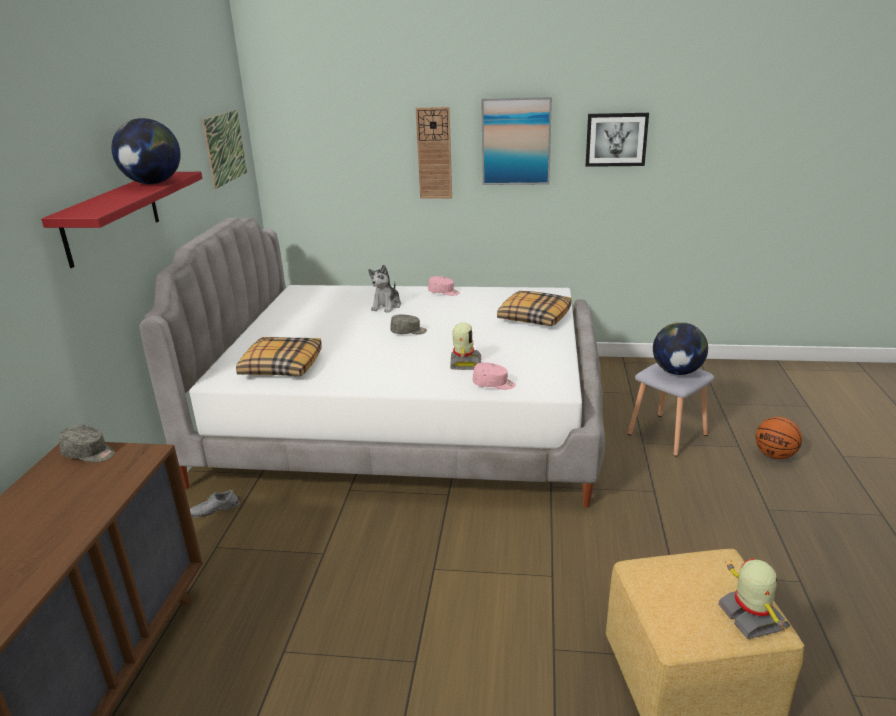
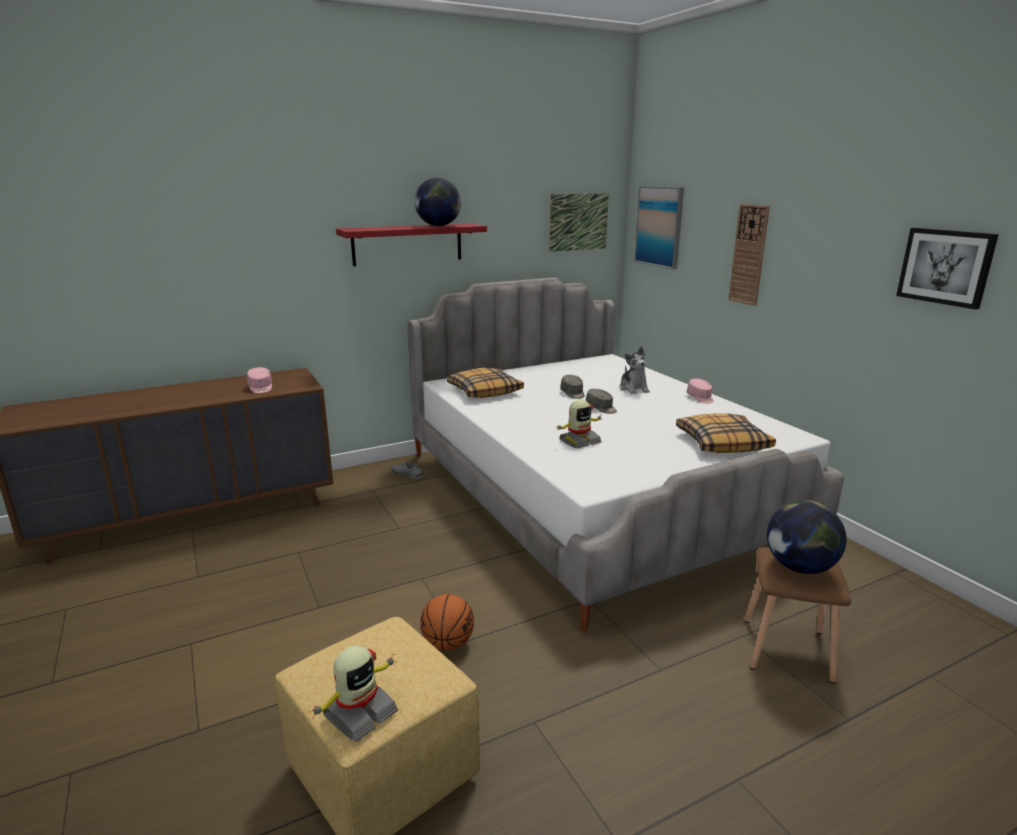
camera: 55 degrees right, 5 degrees down
(89, 453) = (297, 376): grey cap -> grey cap (573, 393)
(386, 306) = (633, 389): plush toy -> plush toy turned 90 degrees counterclockwise
(494, 384) = (558, 462): pink cap -> pink cap (260, 388)
(516, 141) = (826, 252): picture -> picture (659, 226)
(668, 434) = (788, 650): grey stool -> brown stool
(774, 455) = (878, 762): basketball -> basketball (448, 643)

